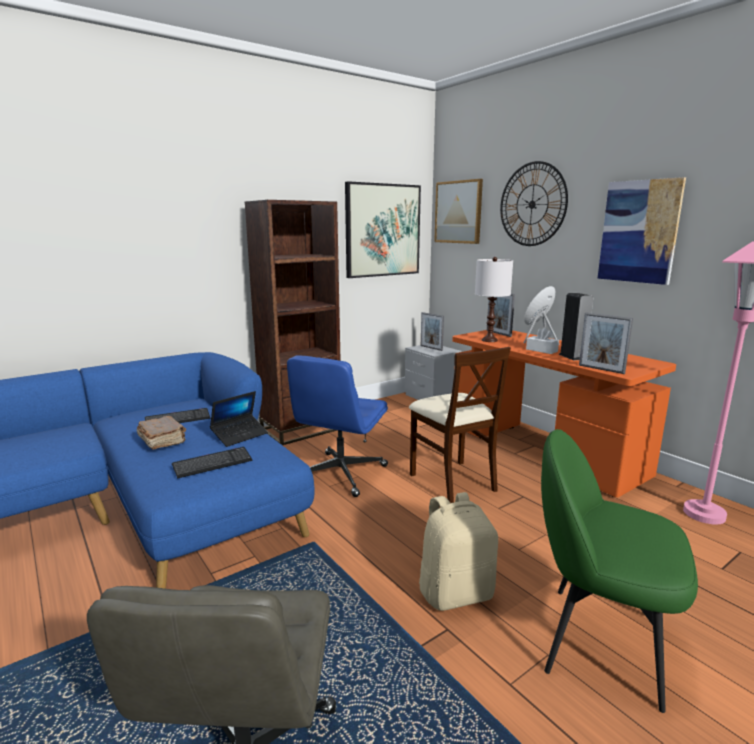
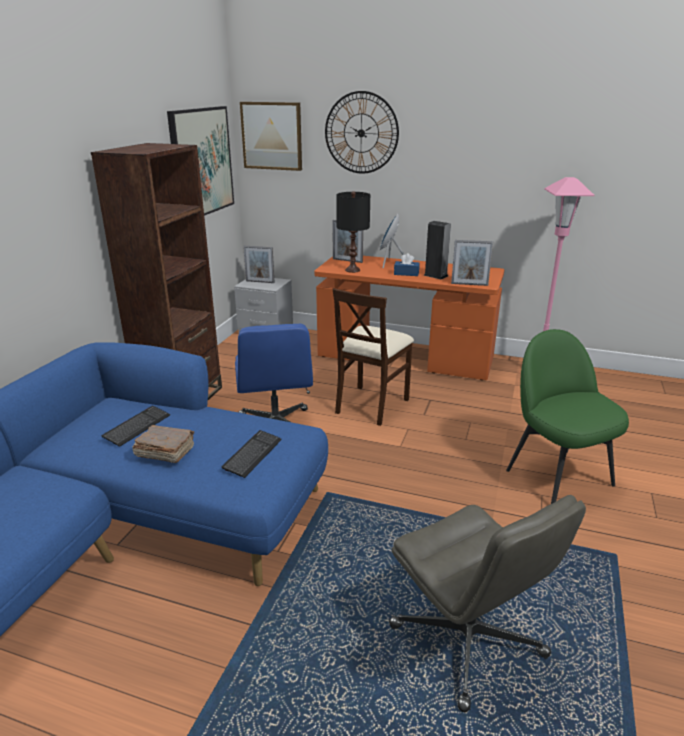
camera: 35 degrees left, 10 degrees up
(240, 435) = (231, 421): laptop -> none
(453, 481) = (371, 405): beige chair -> beige chair turned 90 degrees clockwise
(455, 593) = (460, 483): beige backpack -> none
(489, 340) = (352, 270): white table lamp -> black table lamp
(541, 350) = (406, 273): white tissue box -> blue tissue box
(598, 641) = (557, 476): green chair -> green chair turned 75 degrees clockwise
(639, 232) = (466, 162): picture -> none

